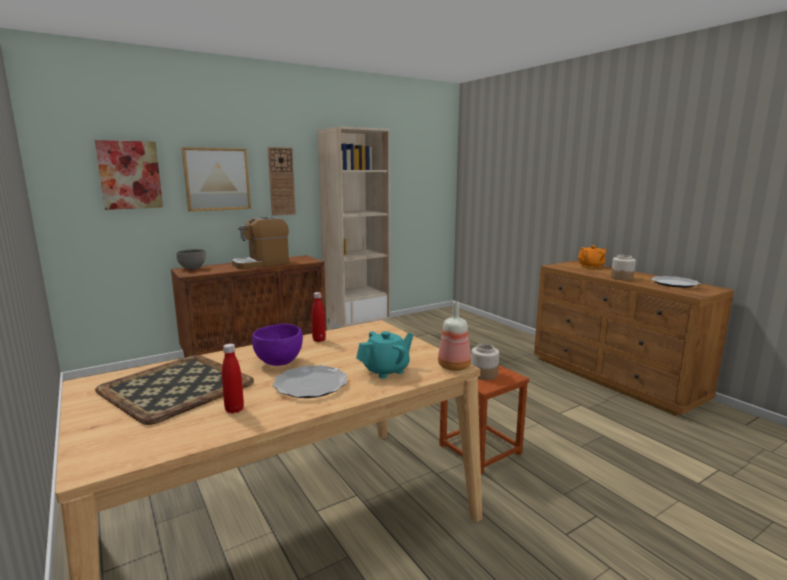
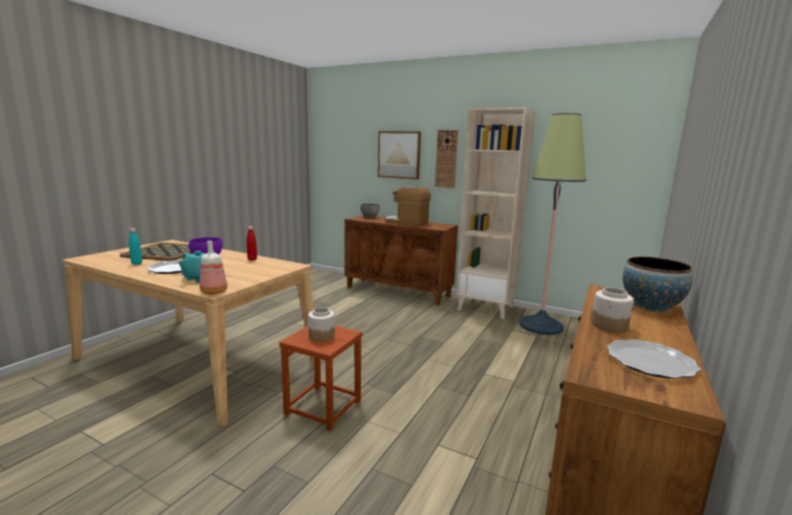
camera: 60 degrees right, 0 degrees up
(130, 175) = (351, 150): picture -> none
(234, 409) = (137, 263): red bottle -> turquoise bottle
(414, 327) = (541, 326): none -> floor lamp
(591, 266) = (651, 307): orange teapot -> bowl

